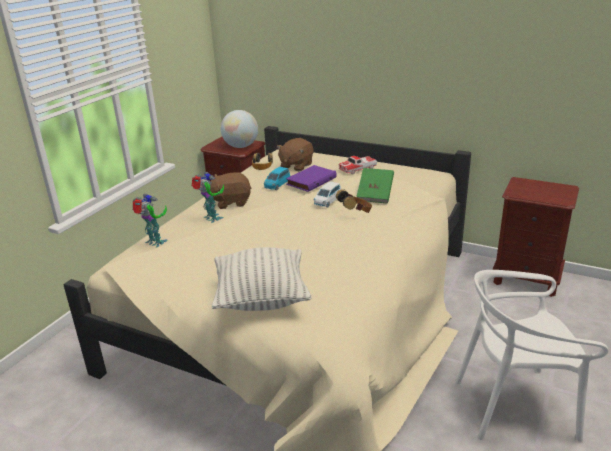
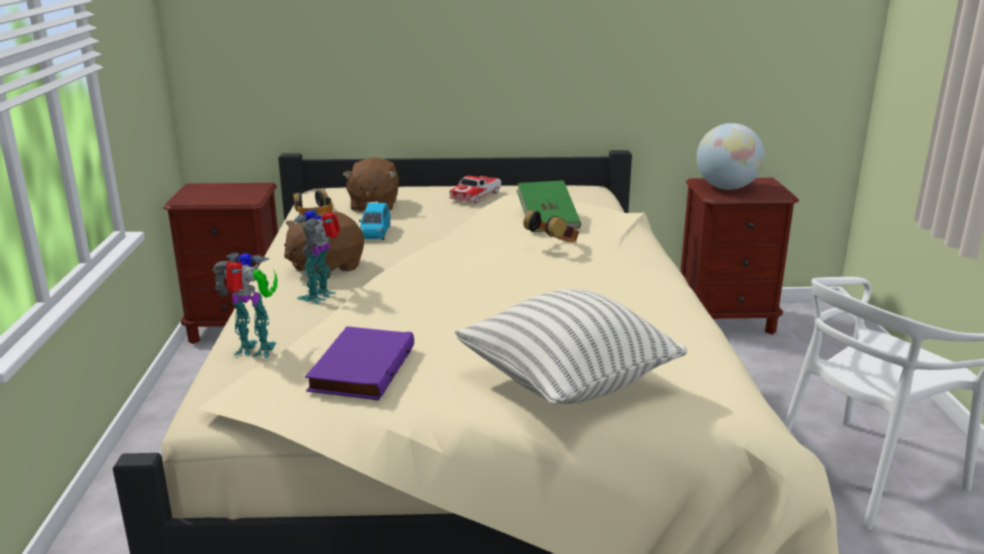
camera: 30 degrees left, 5 degrees down
(211, 219) = (321, 296): toy robot -> toy robot turned 90 degrees counterclockwise
(241, 146) = (241, 193): globe -> globe (726, 188)
(310, 180) = (428, 218): purple book -> purple book (360, 368)
(327, 201) = (491, 239): white toy car -> none

